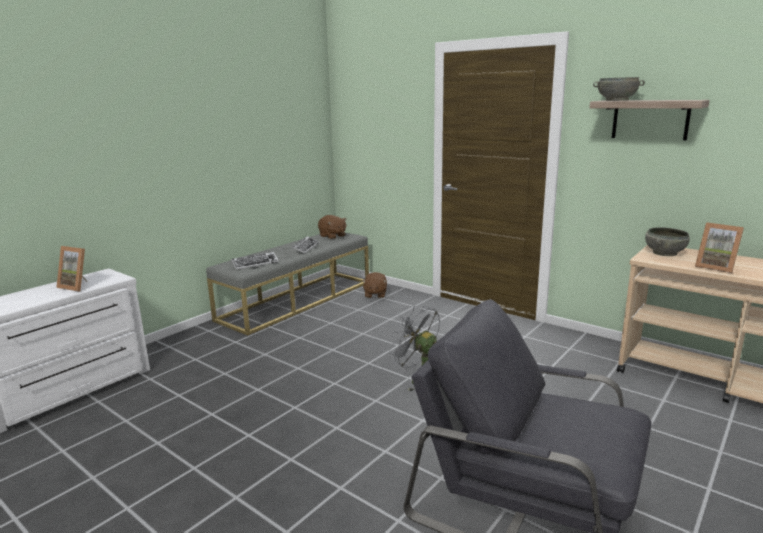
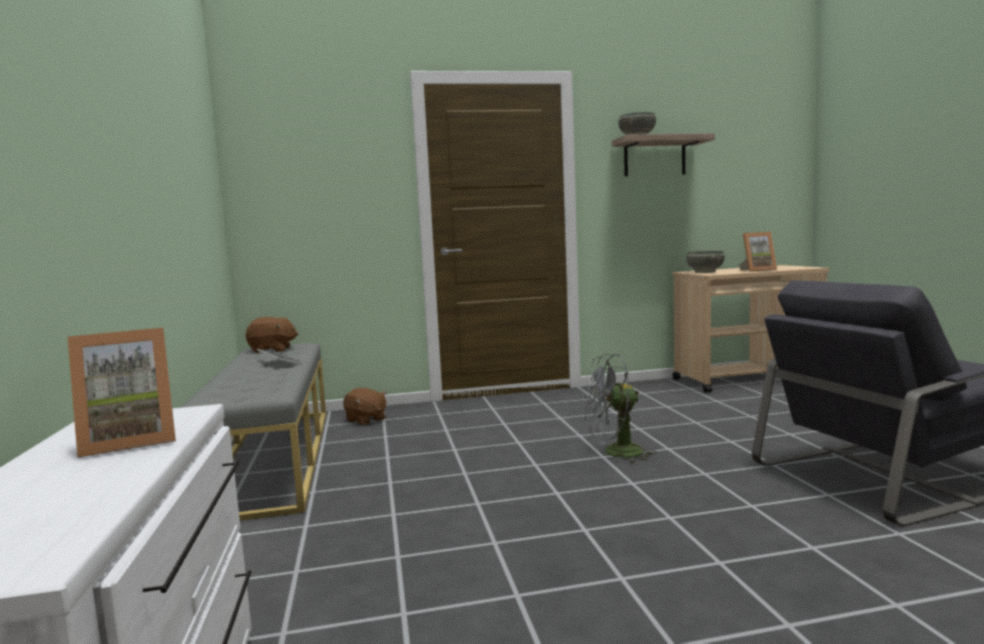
camera: 50 degrees left, 10 degrees down
(255, 263) = (264, 386): keyboard -> none

